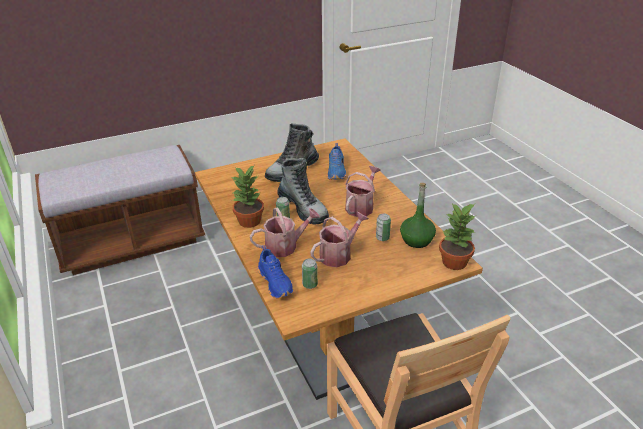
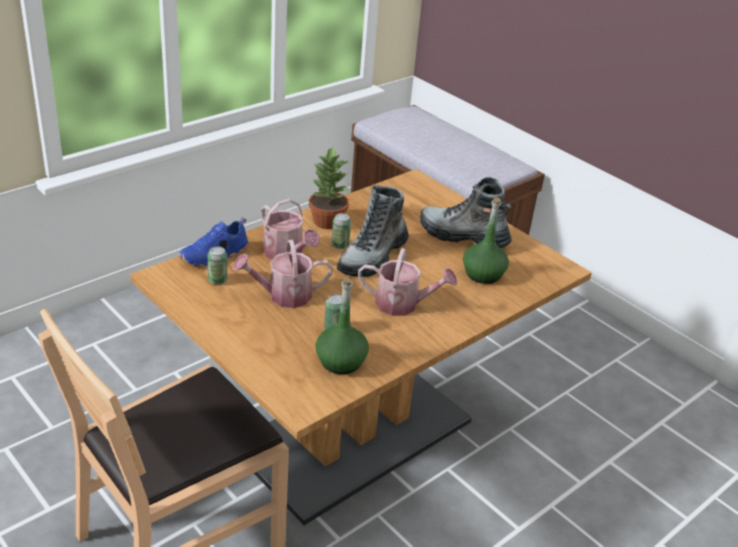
camera: 70 degrees right, 0 degrees up
(337, 172) = (483, 274): blue shoe -> green bottle
(338, 254) = (283, 295): watering can -> watering can turned 135 degrees clockwise
(455, 262) = (299, 401): potted plant -> none

